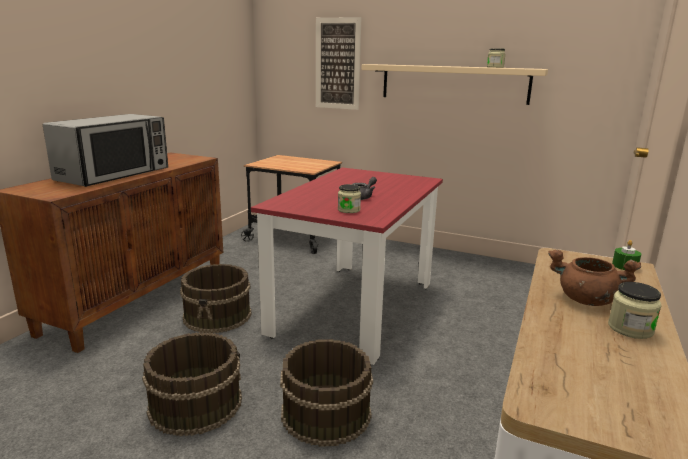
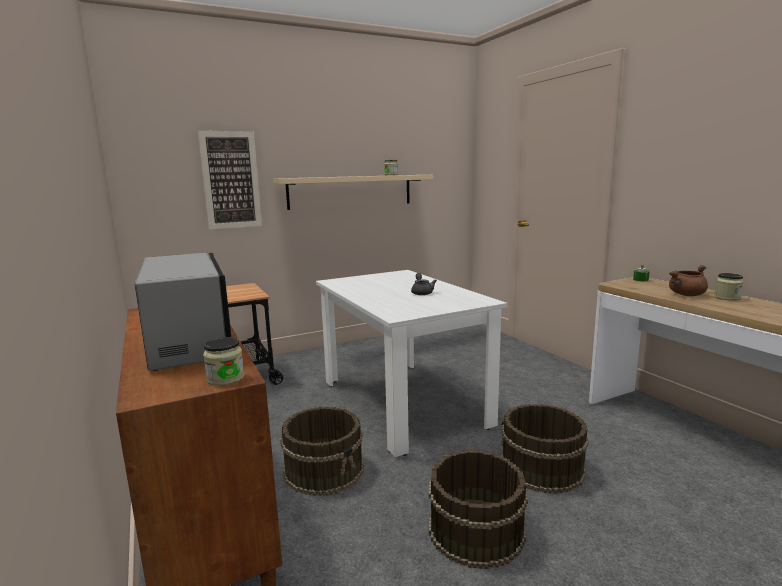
camera: 50 degrees left, 5 degrees down
(349, 210) = (450, 301): jar -> jar (225, 378)
(354, 307) = (402, 403): red dining table -> white dining table

